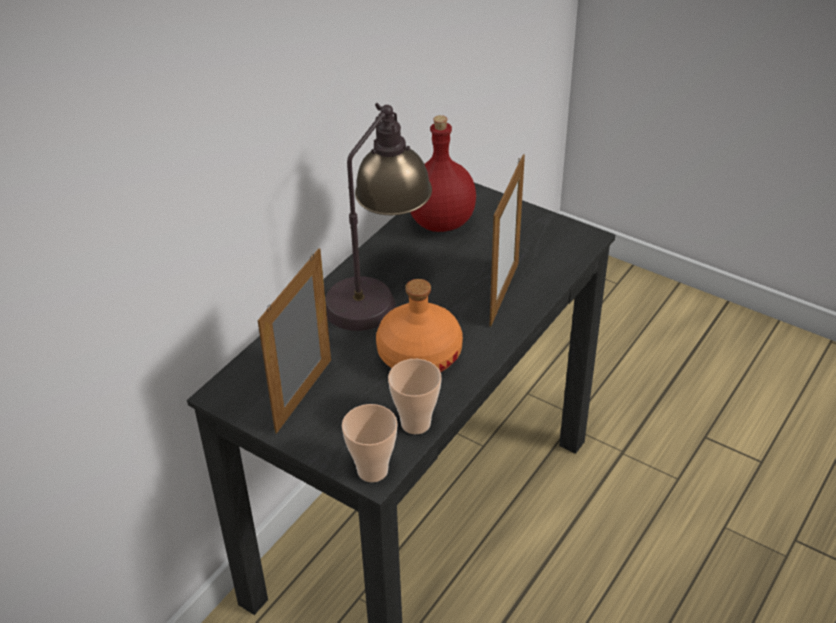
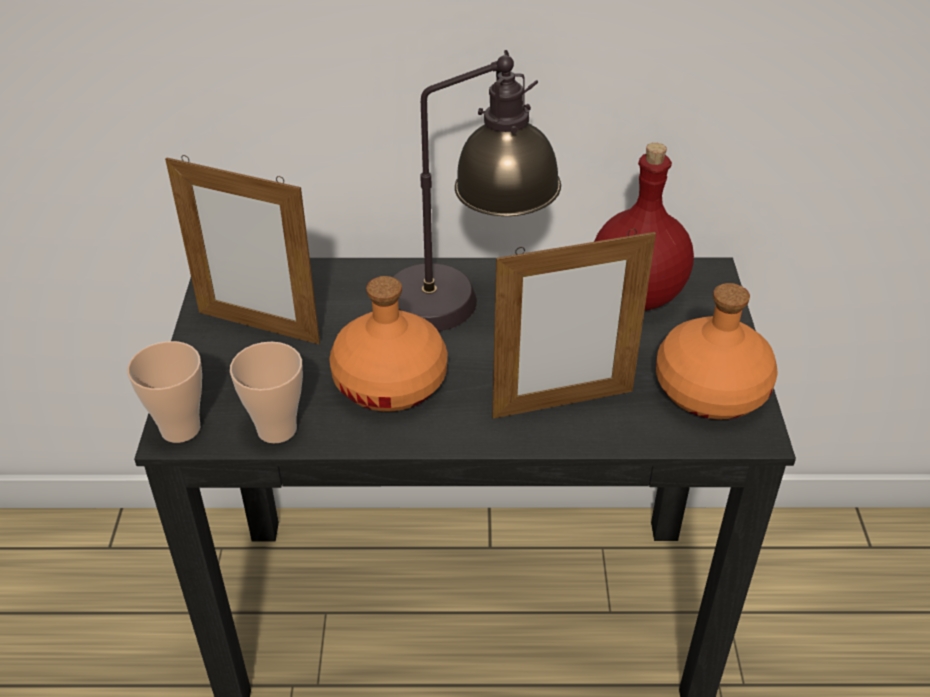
camera: 55 degrees right, 0 degrees up
(304, 395) = (258, 327): picture frame -> picture frame turned 150 degrees counterclockwise
(542, 236) = (709, 389): none -> orange bottle

